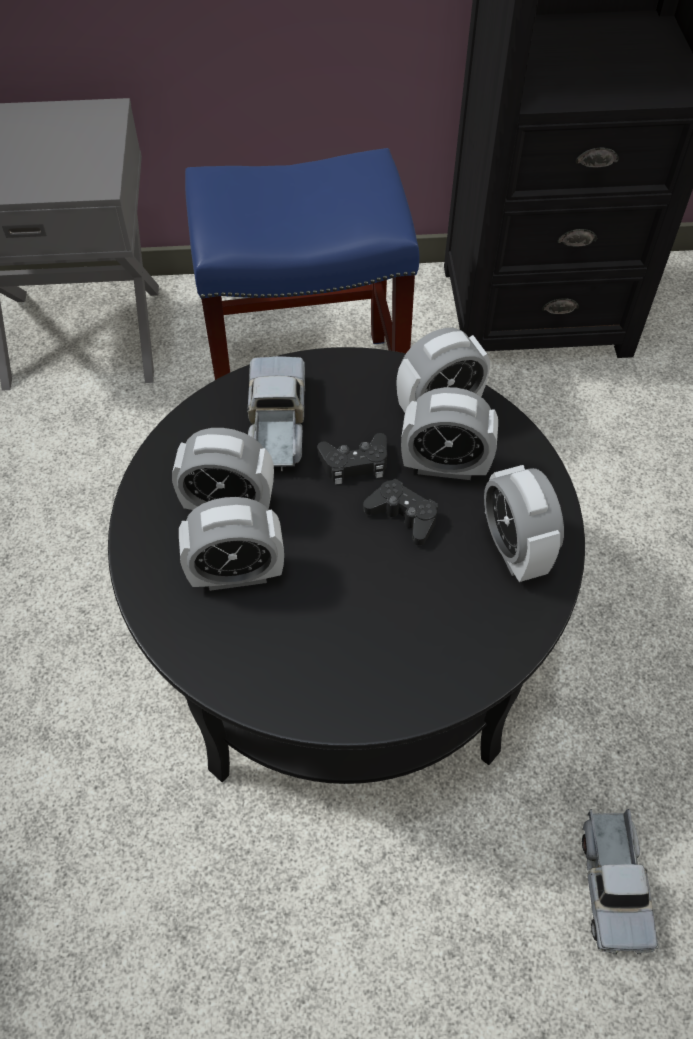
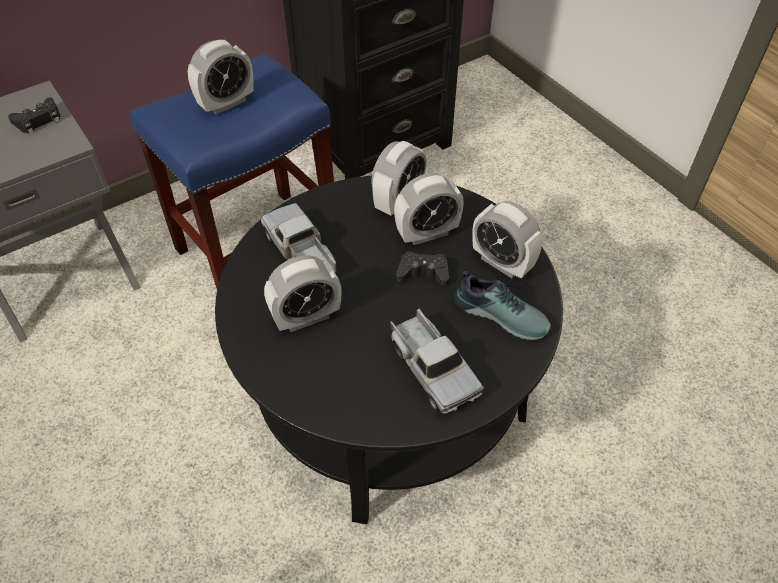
camera: 30 degrees left, 5 degrees down
(236, 574) = (343, 356): alarm clock -> alarm clock (226, 103)
(355, 463) = (370, 255): black game controller -> black game controller (39, 120)
(465, 616) = (502, 313): none -> shoe
(612, 884) = (637, 452): toy truck -> toy truck (432, 368)

